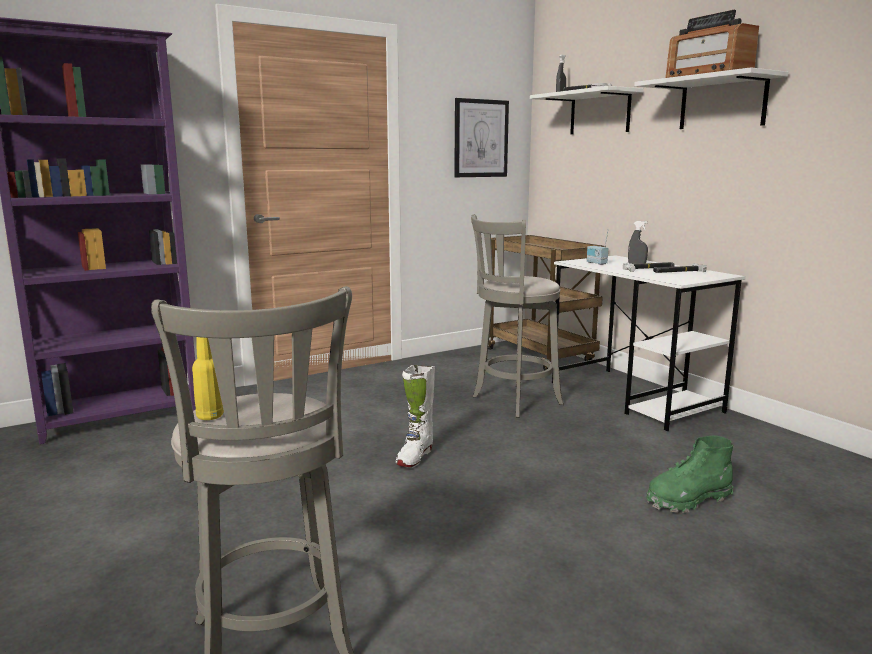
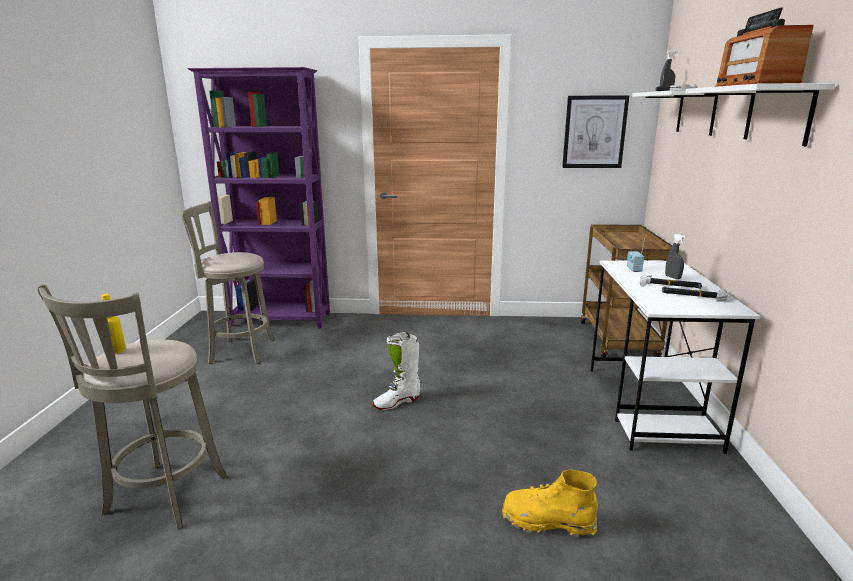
camera: 35 degrees right, 5 degrees up
(513, 401) = (532, 378): grey stool -> grey stool (238, 351)
(688, 499) = (547, 521): green boot -> yellow boot

